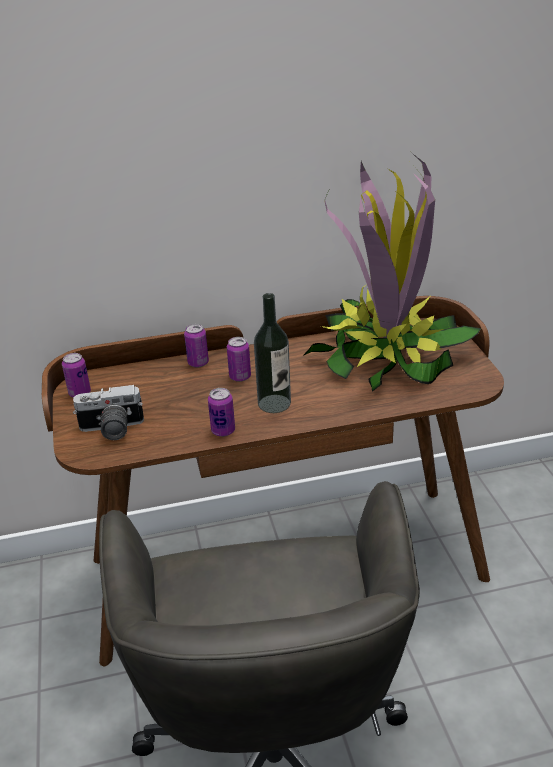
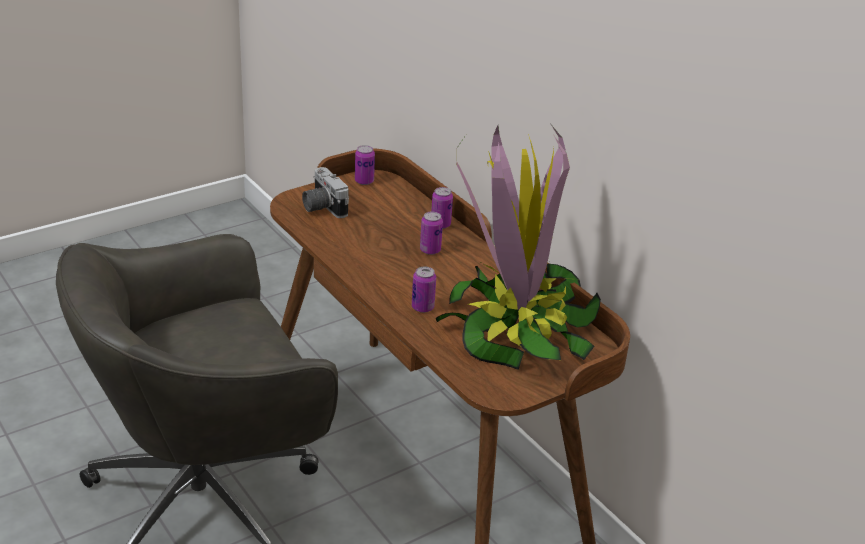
camera: 65 degrees right, 0 degrees up
(223, 431) = (344, 257): can -> can (422, 307)
(274, 404) = (397, 275): bottle -> none

